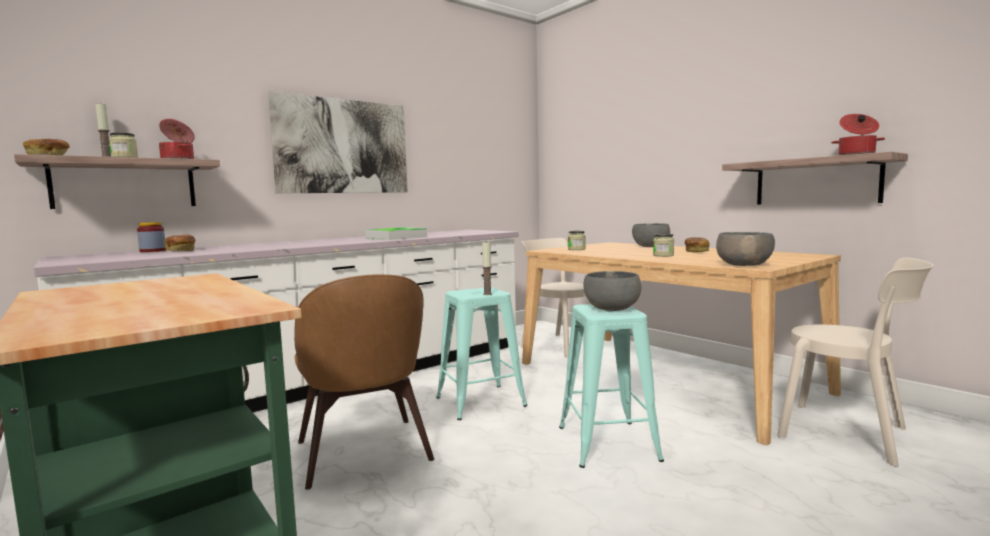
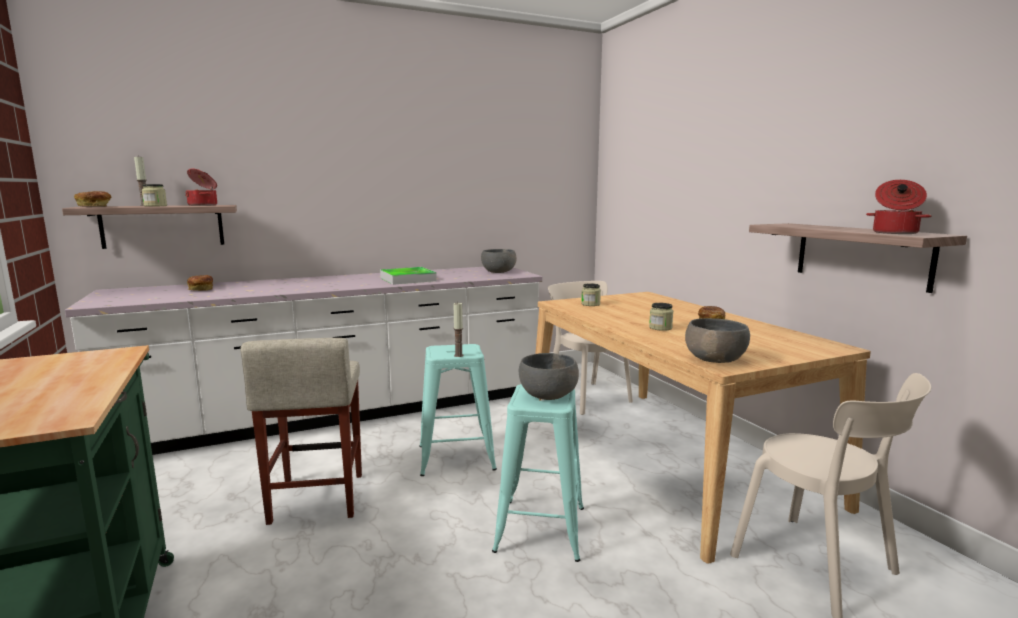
camera: 15 degrees right, 5 degrees up
(153, 251) = (182, 287): jar -> none
(343, 146) = (368, 183): picture -> none
(364, 453) = (317, 498): brown chair -> beige stool
(651, 246) = (679, 306): grey bowl -> grey bowl (499, 271)

